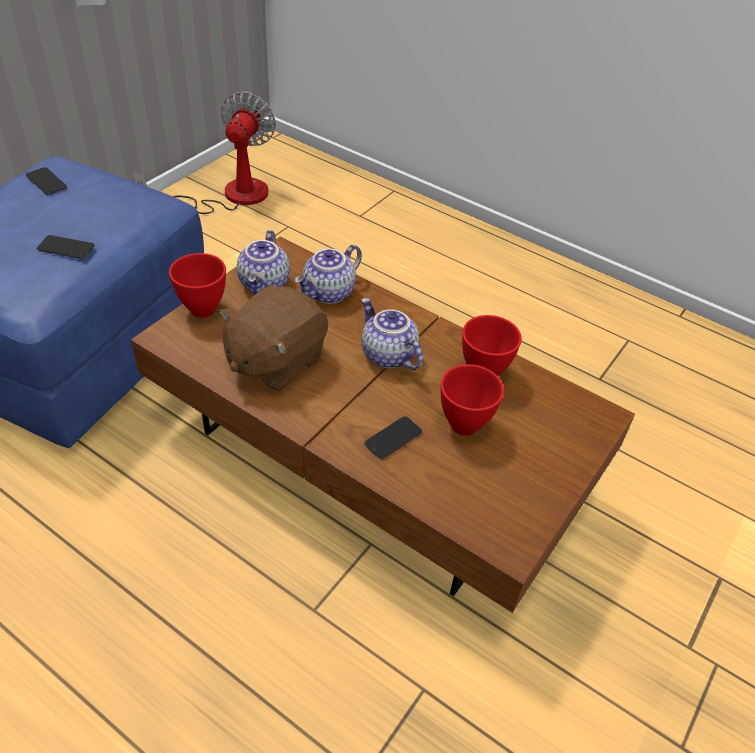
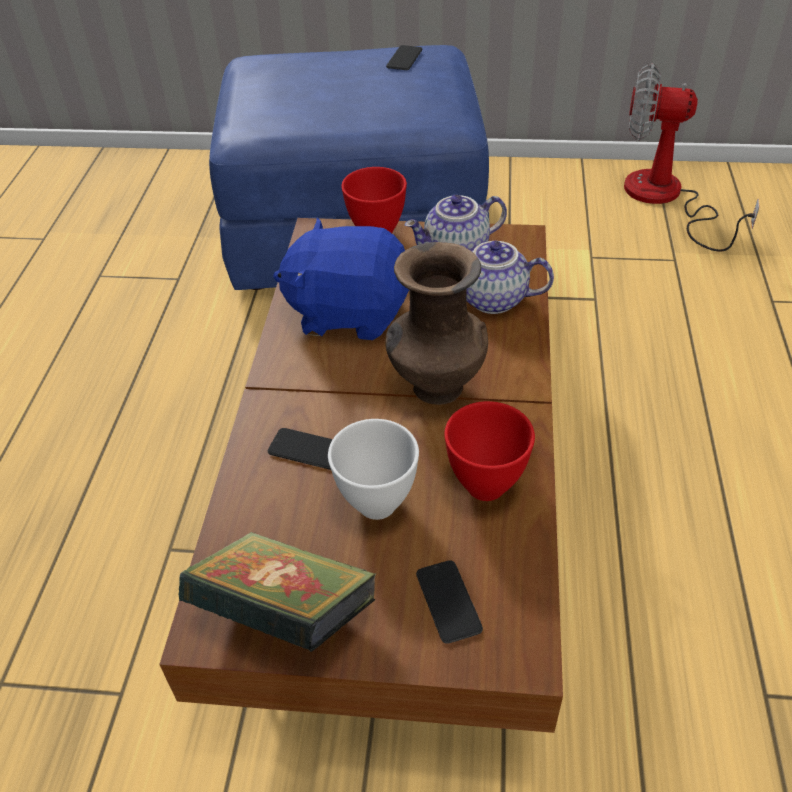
camera: 65 degrees right, 0 degrees up
(66, 248) = (327, 110): phone -> phone (448, 602)
(229, 196) = (665, 199): fan -> fan turned 150 degrees counterclockwise
(275, 361) = (349, 312): brown plush toy -> blue plush toy
(387, 355) = (435, 388): teapot -> brown vase
(462, 426) = (375, 503): red bowl -> white bowl
(522, 504) = (285, 615): none -> book

